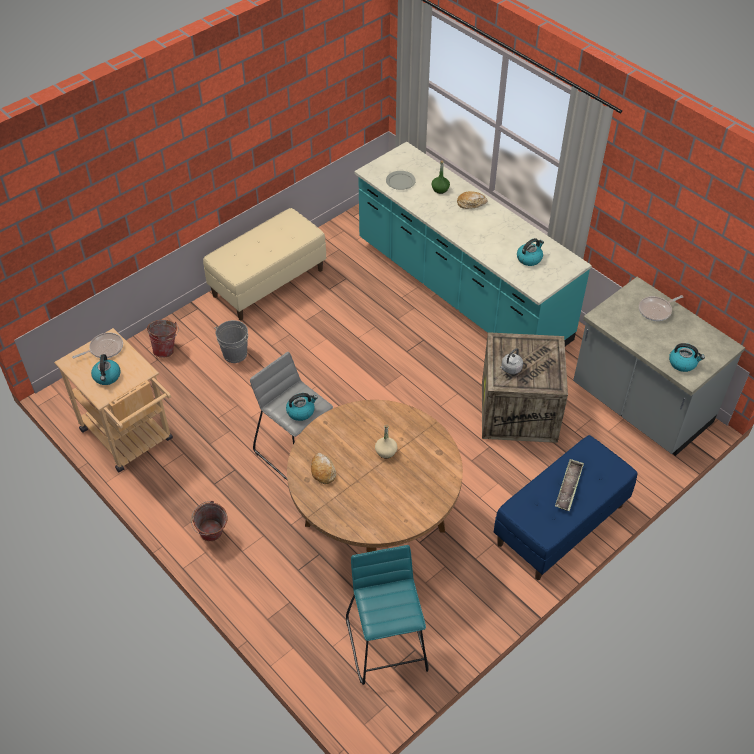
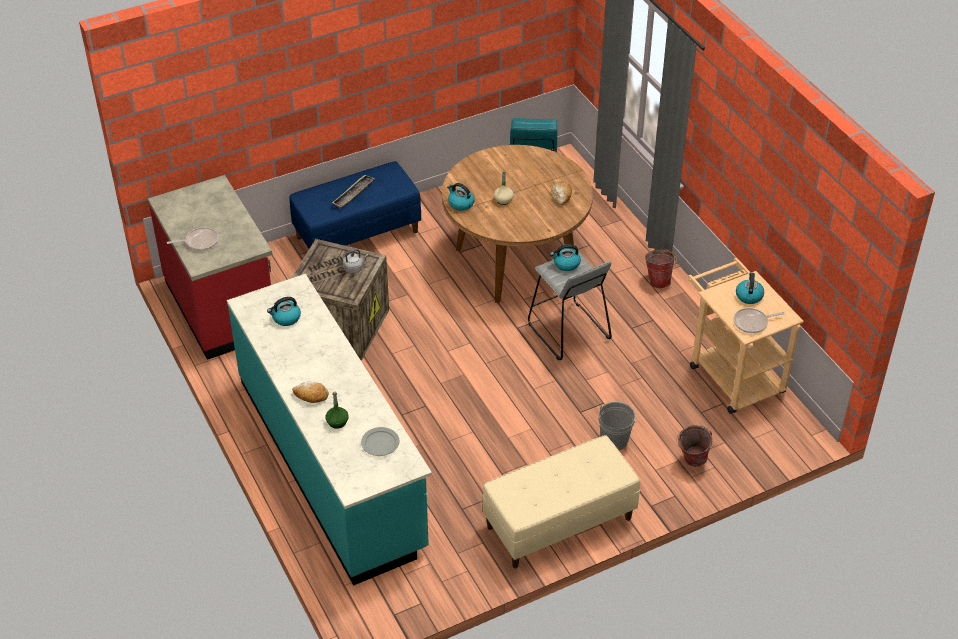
camera: 165 degrees left, 5 degrees down
(640, 406) = (222, 307): grey counter -> red counter
(683, 363) = (213, 195): kettle -> kettle (460, 203)

